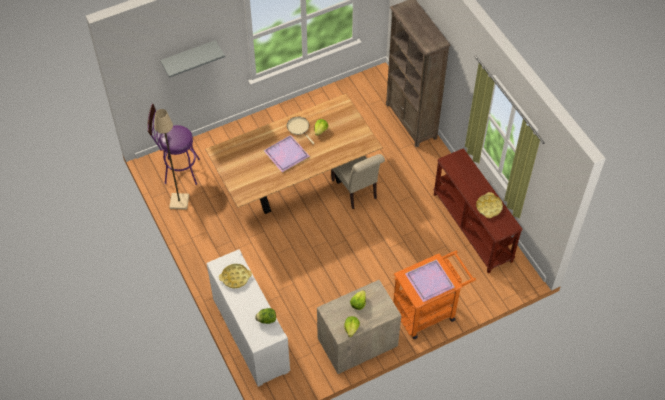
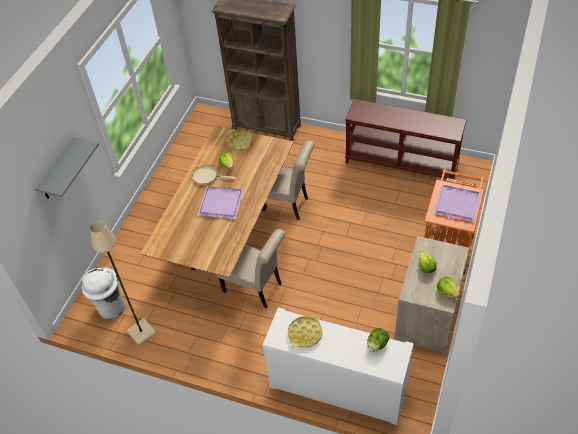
camera: 40 degrees left, 5 degrees down
(178, 171) = (111, 308): purple stool -> white trash can
(273, 232) = (256, 288): none -> beige chair
(489, 207) = (425, 123): yellow tray -> yellow tray (239, 142)

